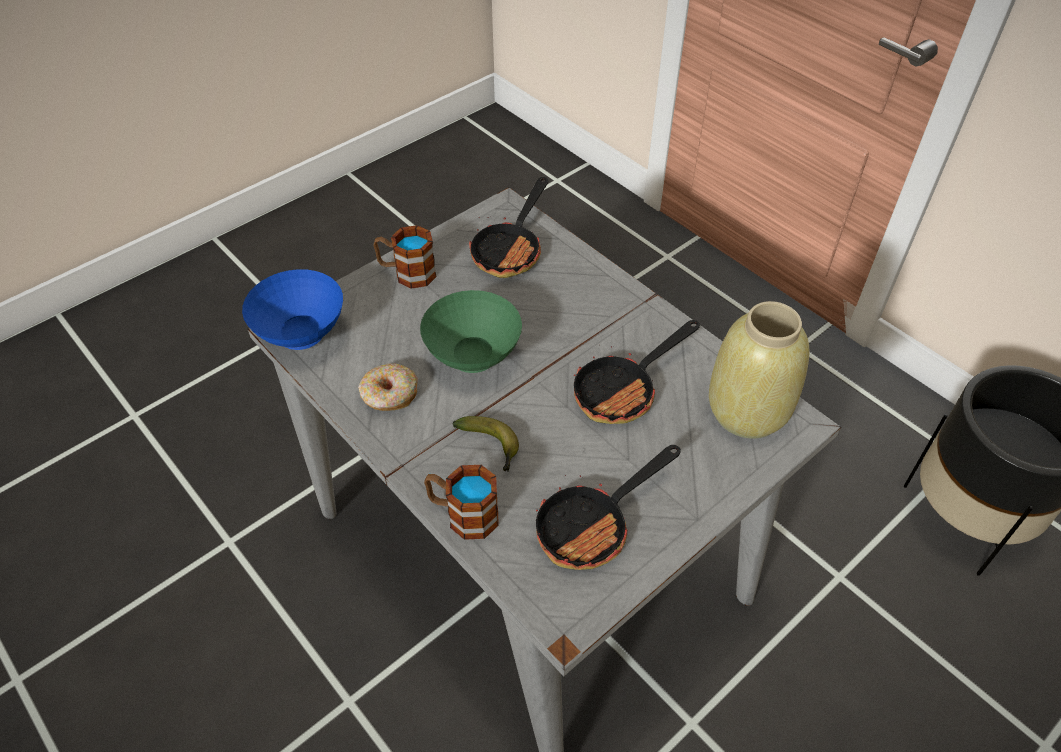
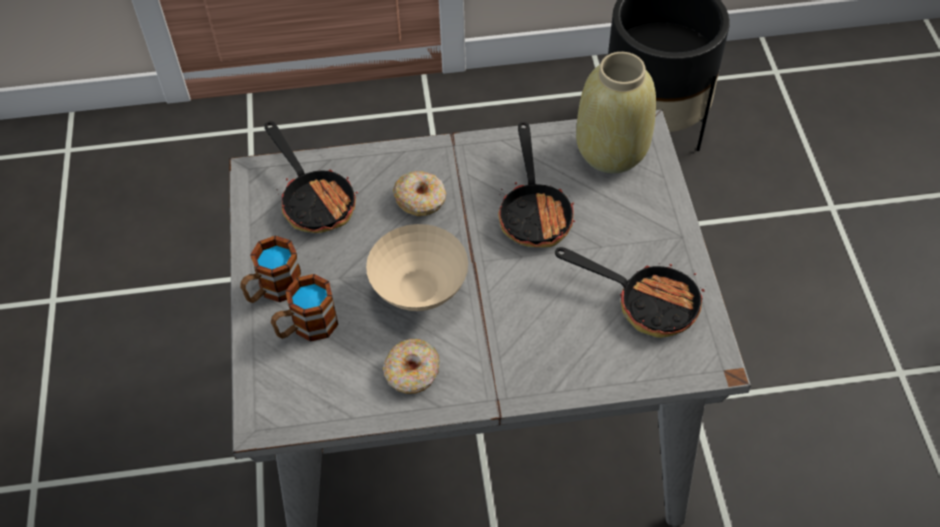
camera: 55 degrees left, 5 degrees up
(304, 336) = (284, 408): blue bowl -> none
(463, 514) = (577, 380): mug -> mug (306, 327)
(472, 357) = (418, 292): green bowl -> beige bowl
(491, 446) = (524, 327): banana -> none
(568, 310) = (421, 199): none -> donut
(593, 526) = (646, 302): frying pan -> frying pan turned 60 degrees counterclockwise

